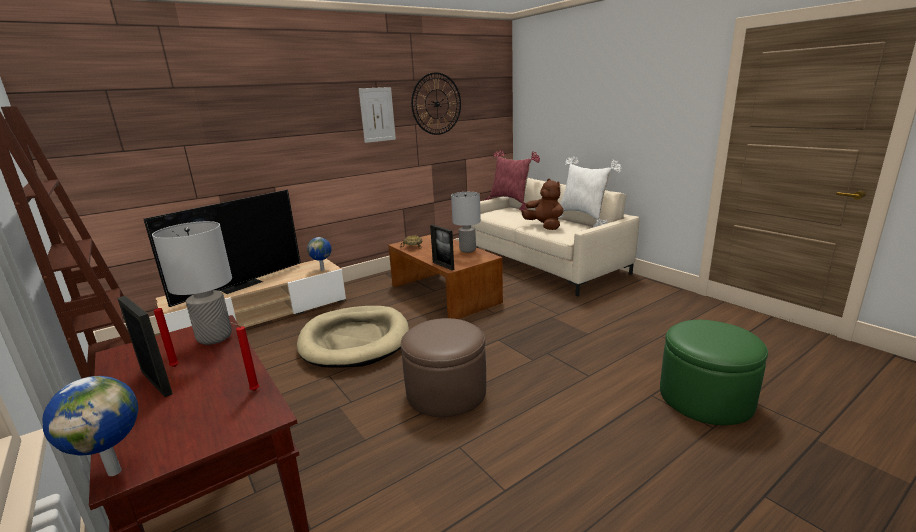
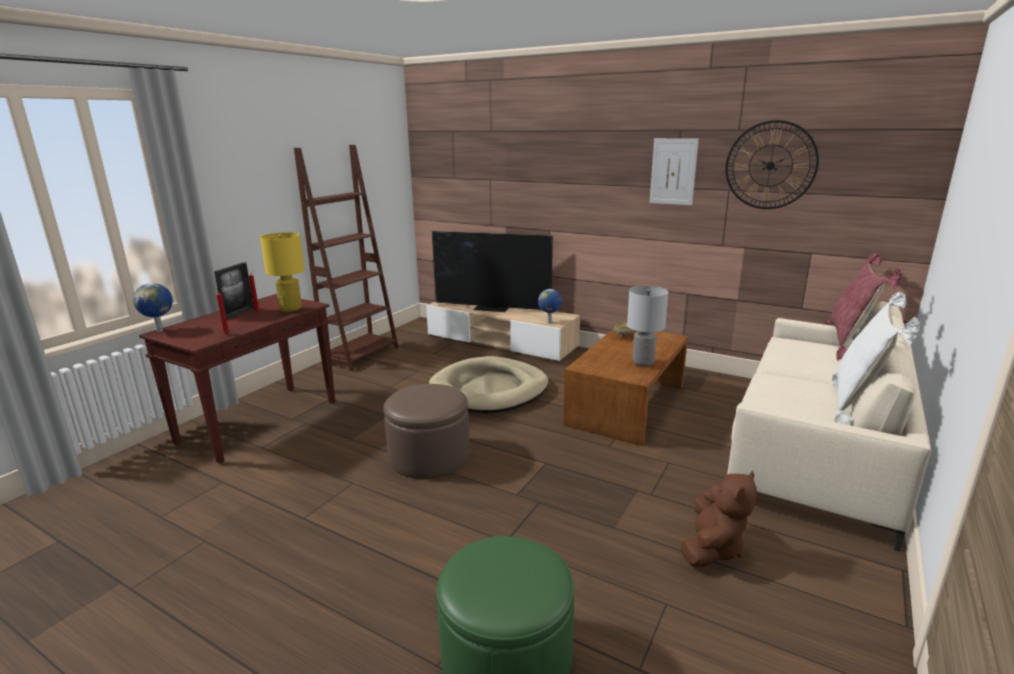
camera: 65 degrees right, 0 degrees up
(214, 340) = (290, 310): grey table lamp -> yellow table lamp
(443, 266) = (582, 362): picture frame -> none
(544, 226) = (783, 385): brown plush toy -> brown plush toy (712, 548)

